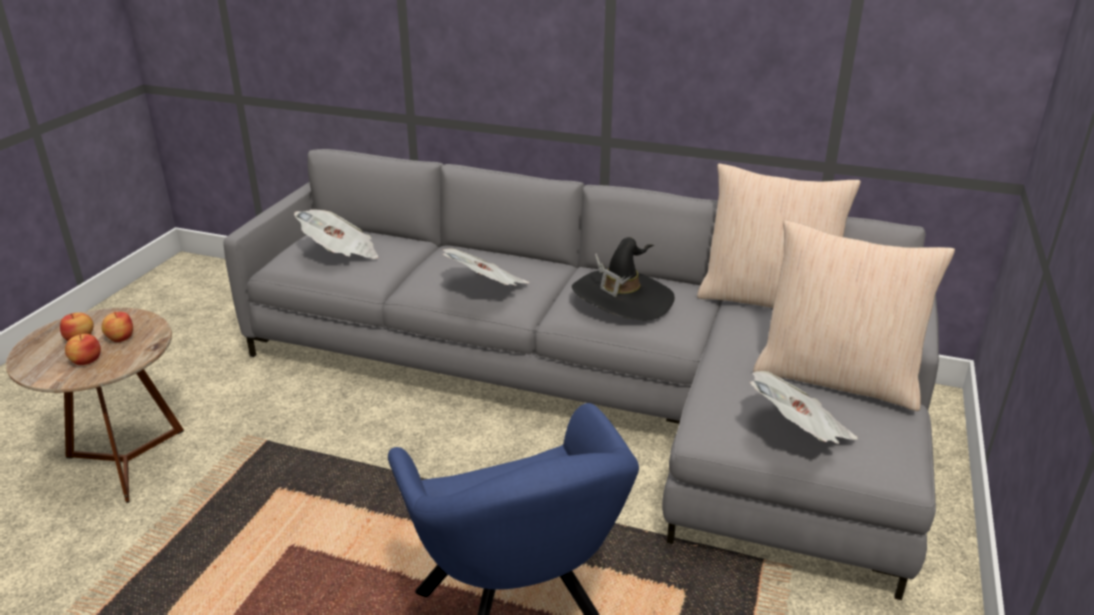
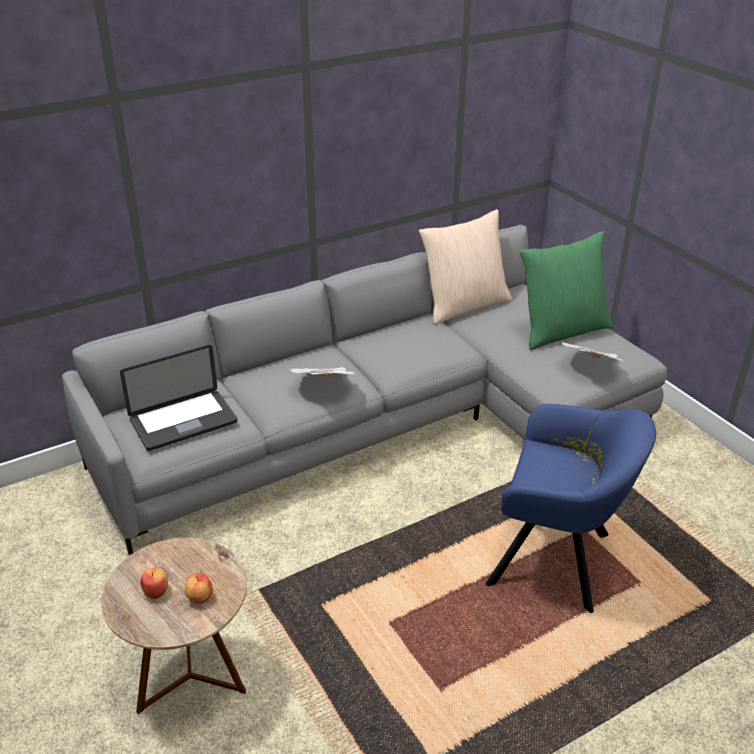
camera: 50 degrees left, 5 degrees up
(120, 338) = (185, 569): apple -> none
(341, 253) = (183, 421): newspaper -> laptop
(622, 298) = (407, 347): black hat -> none
(837, 378) = (561, 330): beige pillow -> green pillow

